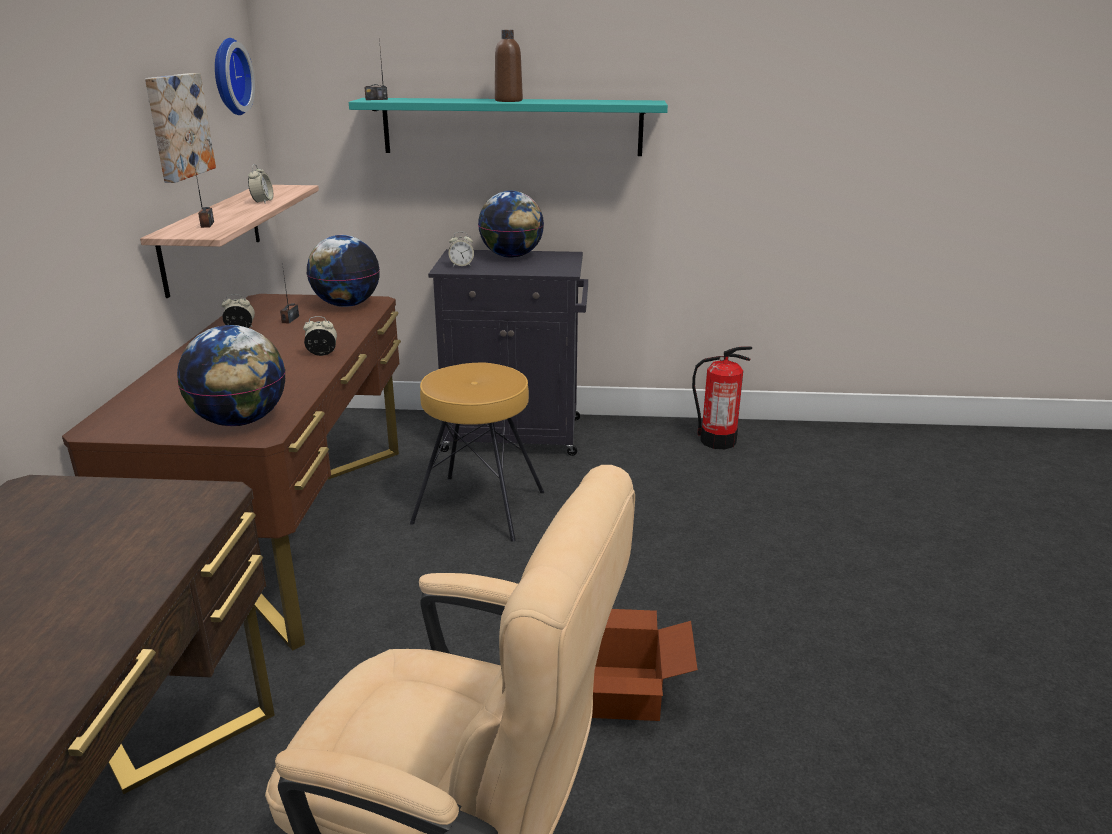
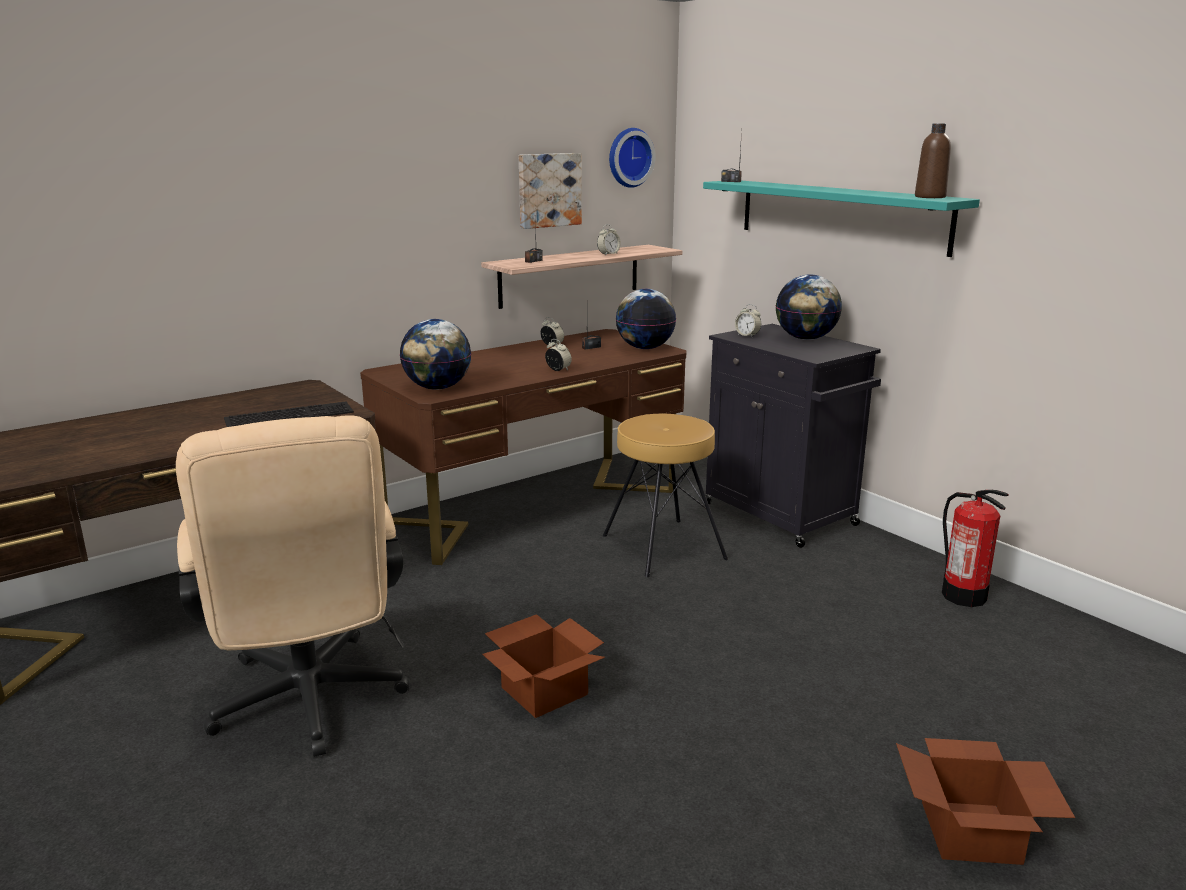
camera: 50 degrees right, 5 degrees down
(125, 536) = (290, 414): none -> keyboard
(508, 101) = (823, 189): brown bottle -> brown bottle (930, 197)
(970, 593) = (974, 833): none -> cardboard box

